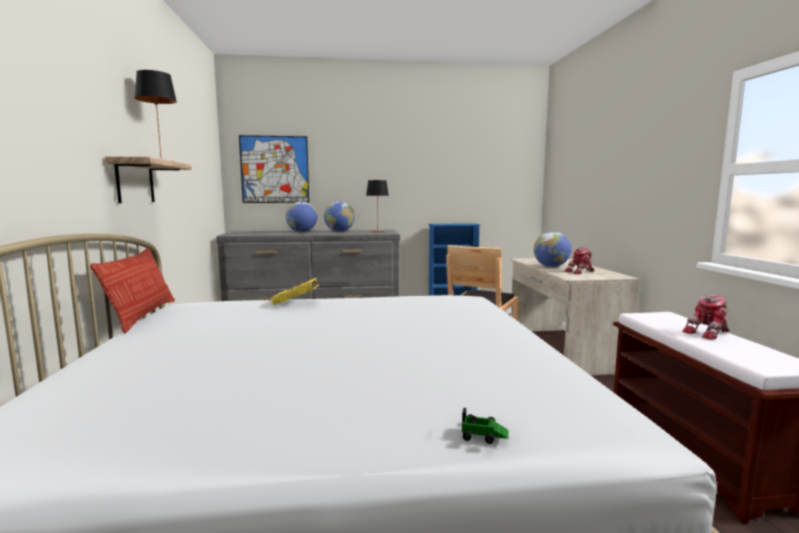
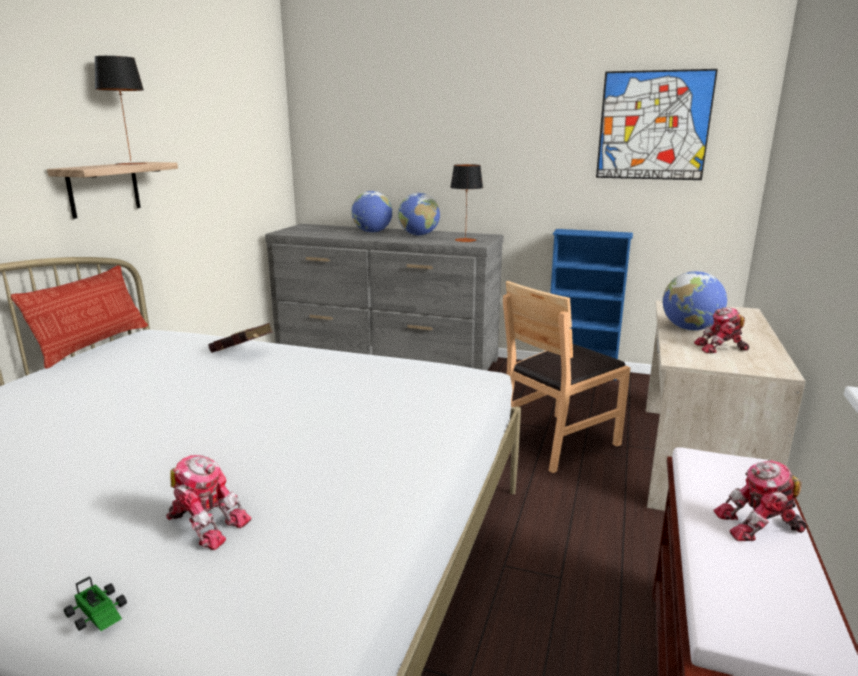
camera: 25 degrees right, 10 degrees up
(274, 169) = (350, 144): picture -> picture (653, 126)
(298, 303) = (243, 353): yellow book -> red book
(461, 379) = (206, 523): none -> toy robot

